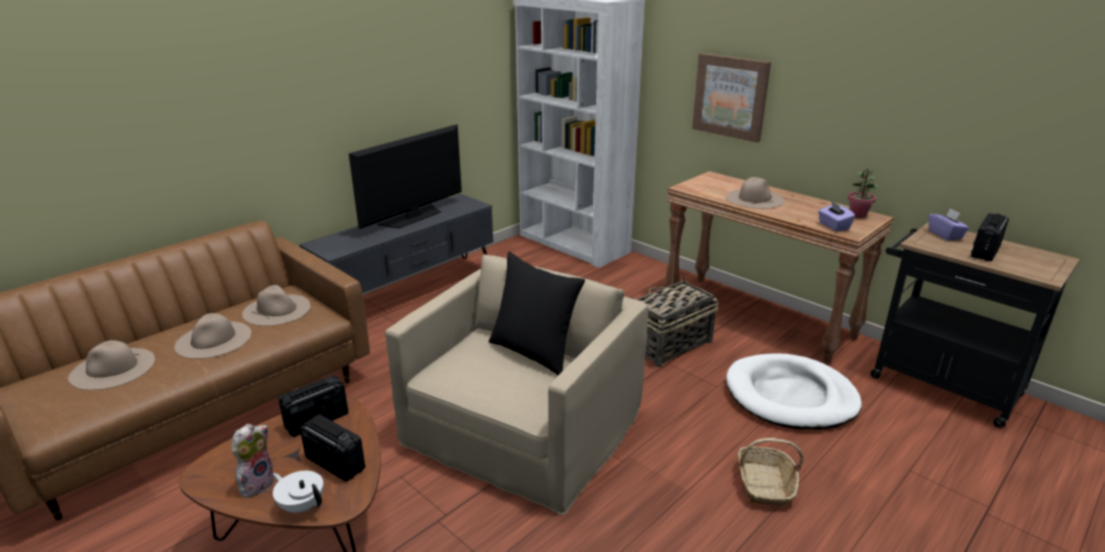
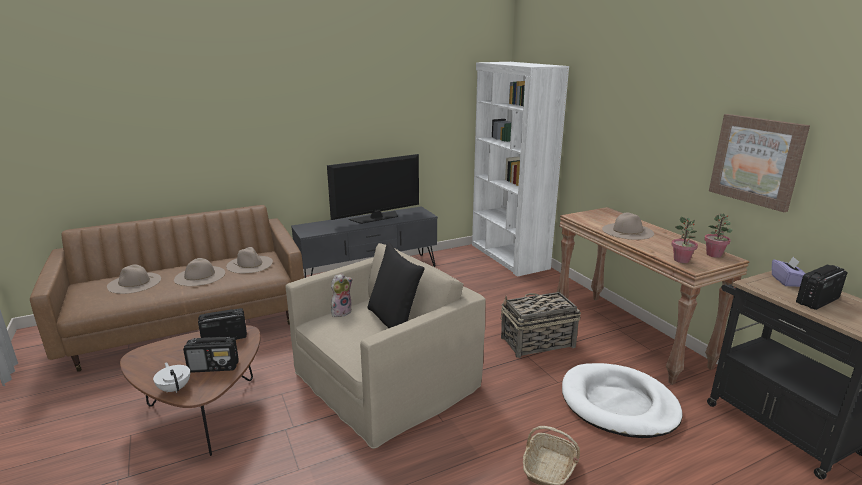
camera: 20 degrees right, 5 degrees down
(257, 483) = (161, 368): plush toy -> plush toy (341, 312)
(335, 463) = (214, 367): radio -> radio turned 120 degrees clockwise
(730, 96) = (625, 146): picture -> picture (756, 161)
(833, 226) = (681, 260): purple tissue box -> potted plant

